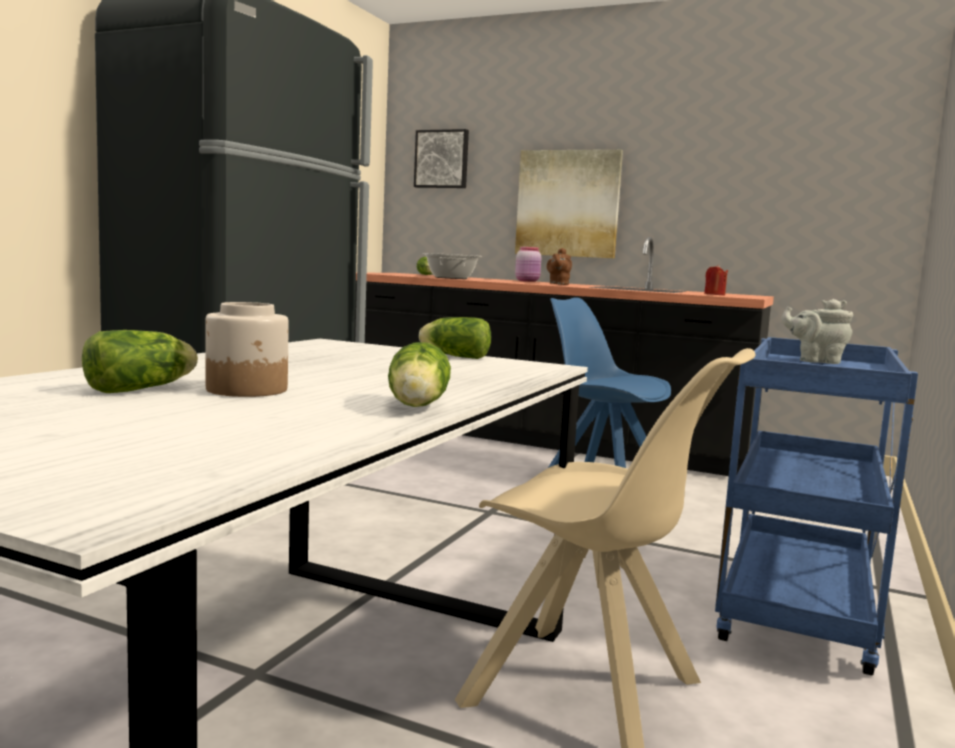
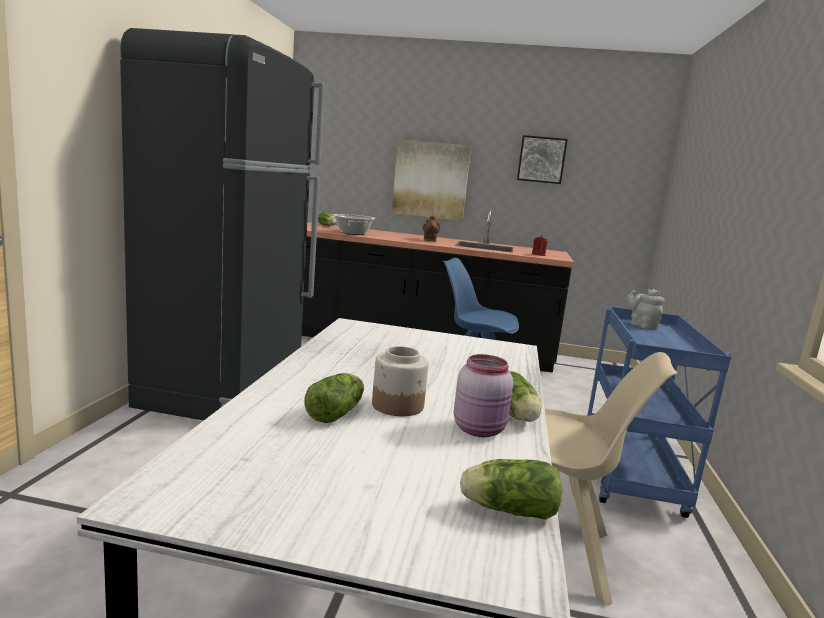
camera: 15 degrees left, 5 degrees up
(442, 159) = (336, 139): picture -> picture (541, 159)
(453, 356) = (450, 339): lettuce -> lettuce (506, 510)
(528, 281) = (403, 234): pink jar -> pink jar (480, 429)
(816, 361) = (641, 325): grey teapot -> grey teapot turned 60 degrees clockwise

